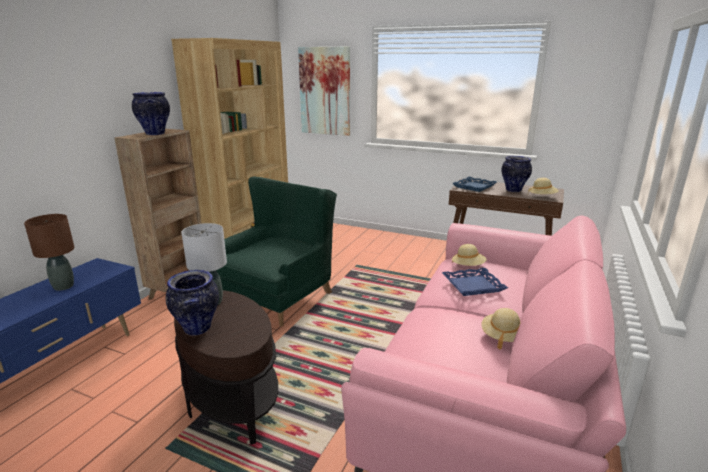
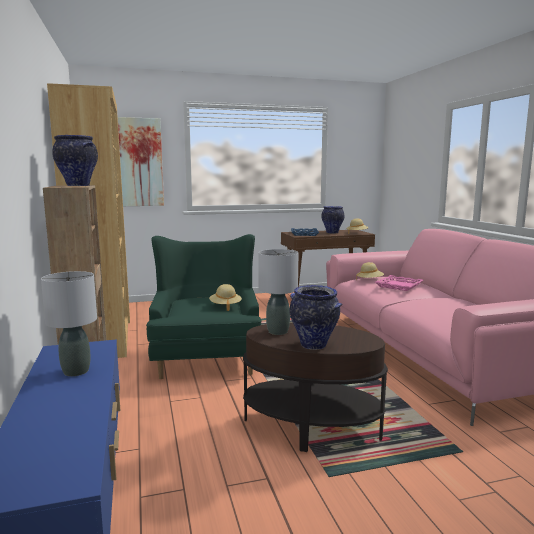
camera: 40 degrees left, 10 degrees down
(63, 286) = (75, 371): brown table lamp -> grey table lamp
(473, 285) = (398, 286): blue tray -> pink tray
(503, 337) = (465, 301): beige hat -> beige hat (225, 306)

